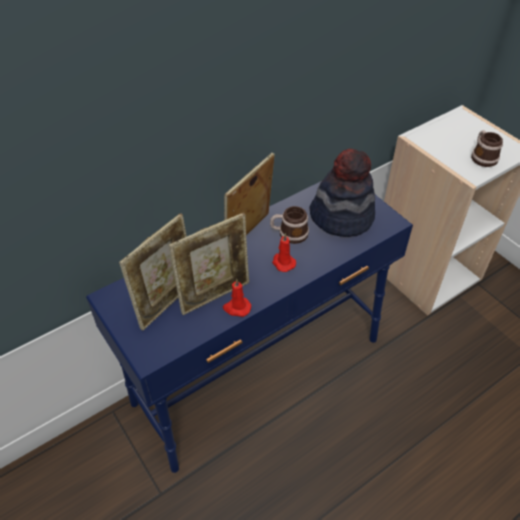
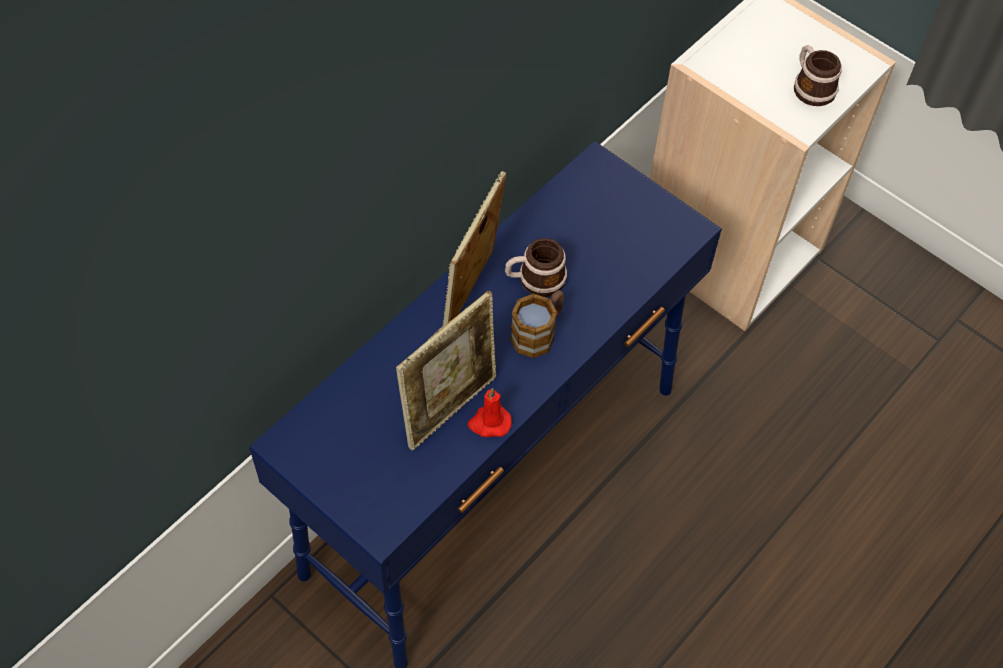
camera: 15 degrees left, 10 degrees up
(167, 302) = (380, 434): picture frame -> none
(283, 262) = (538, 333): red candle -> mug
(341, 217) = (610, 234): hat -> none

